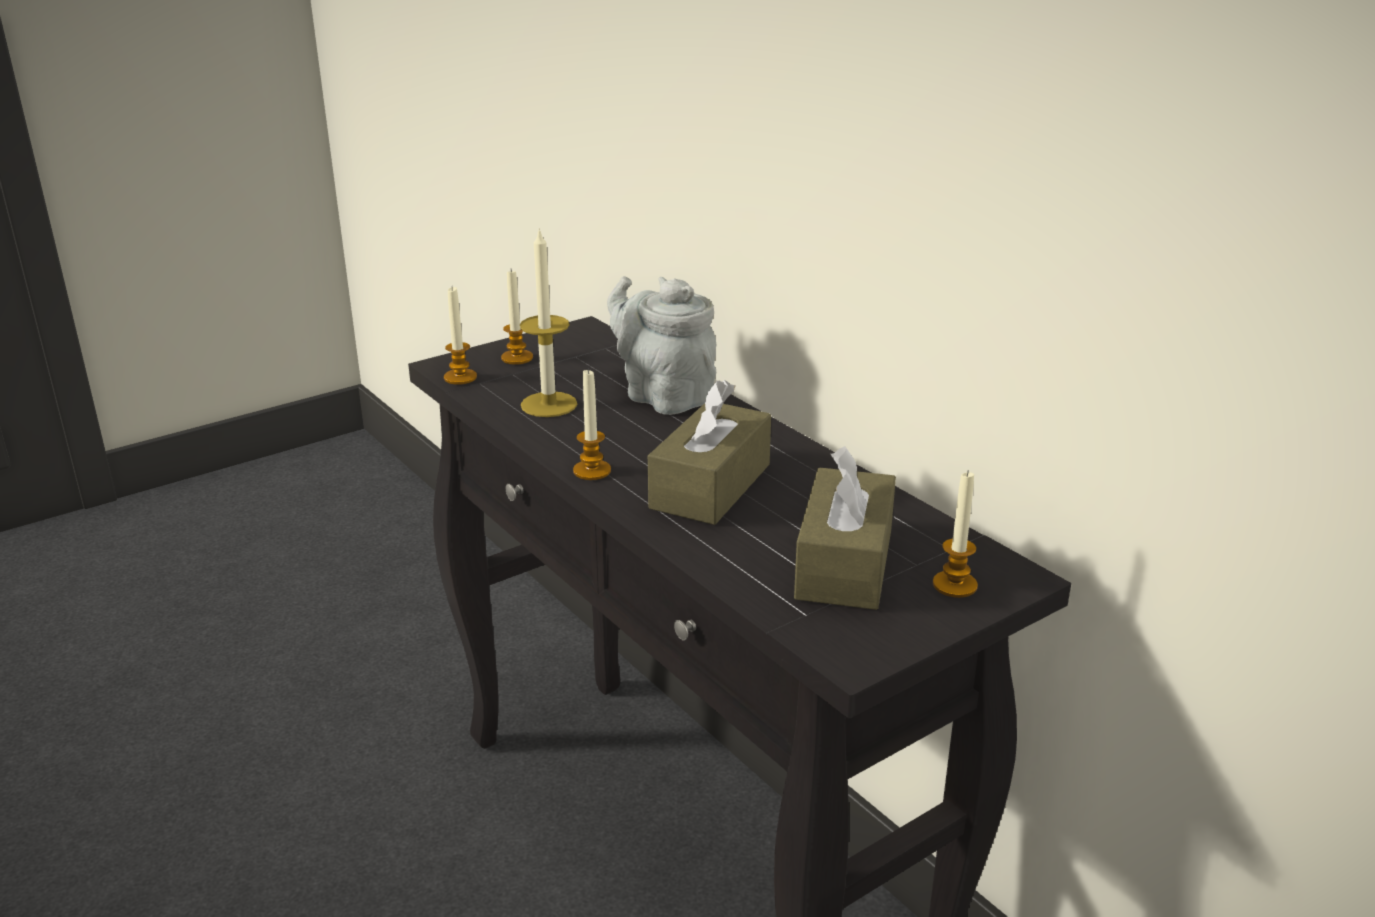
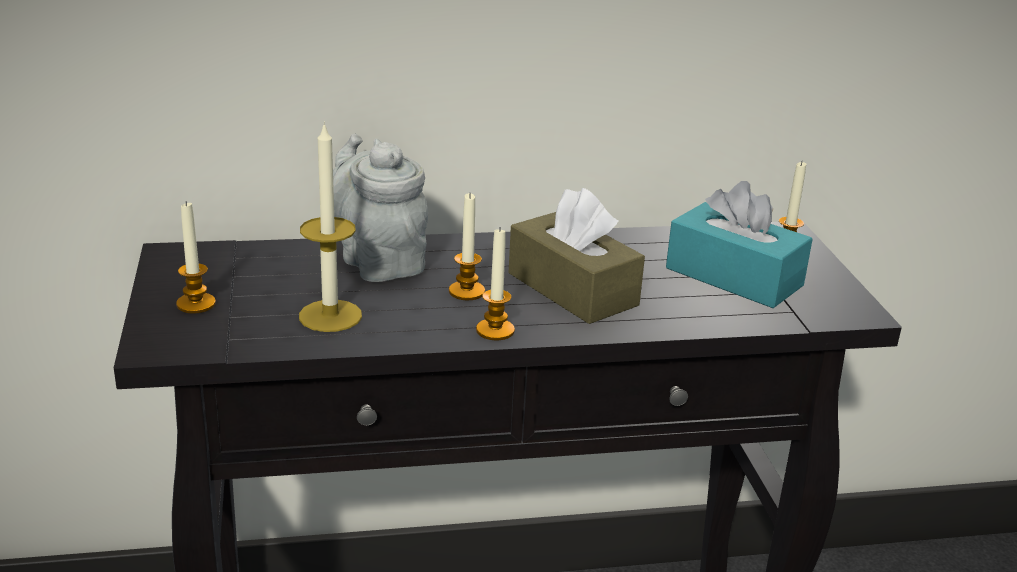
camera: 65 degrees left, 0 degrees up
(460, 377) = (202, 345): candle -> candle (466, 291)
(663, 396) = (379, 261): grey teapot -> grey teapot turned 75 degrees clockwise
(844, 563) = (734, 277): brown tissue box -> turquoise tissue box

